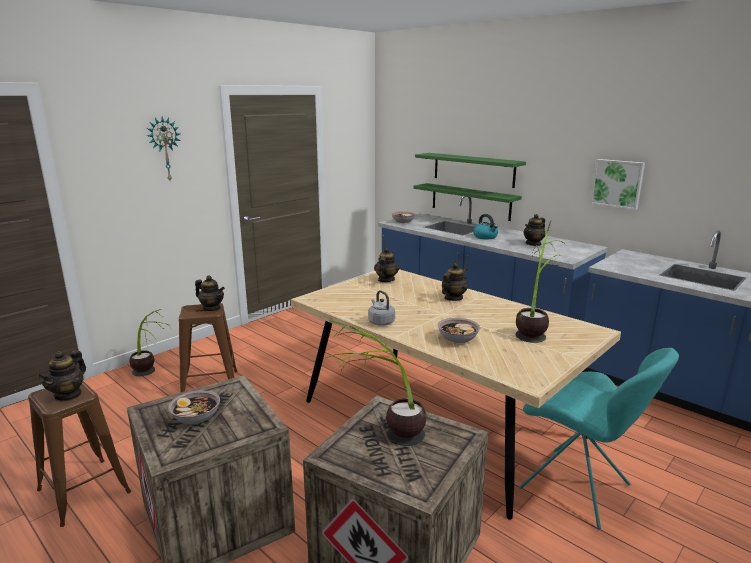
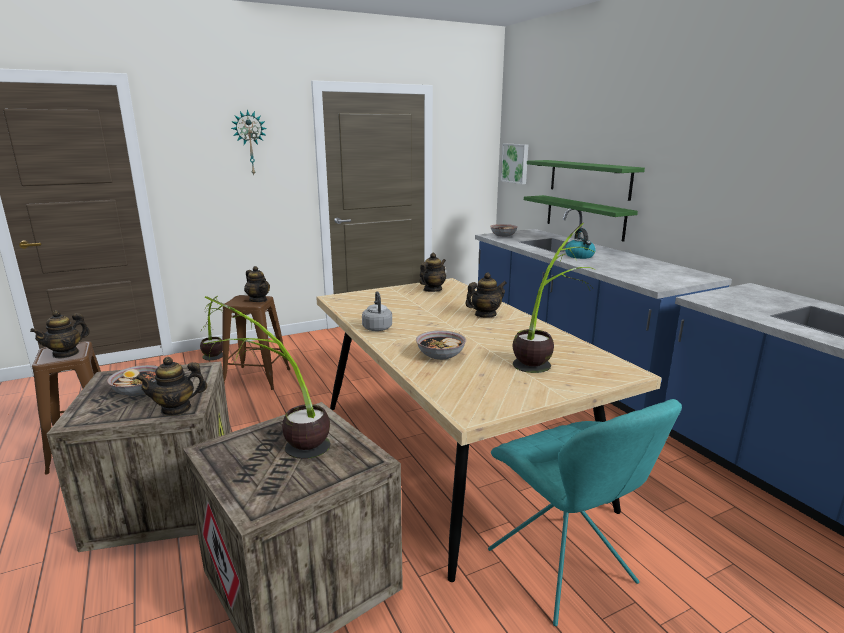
camera: 20 degrees right, 0 degrees up
(533, 244) = (632, 267): teapot -> teapot (176, 409)
(617, 183) = (750, 194): picture -> picture (515, 163)

